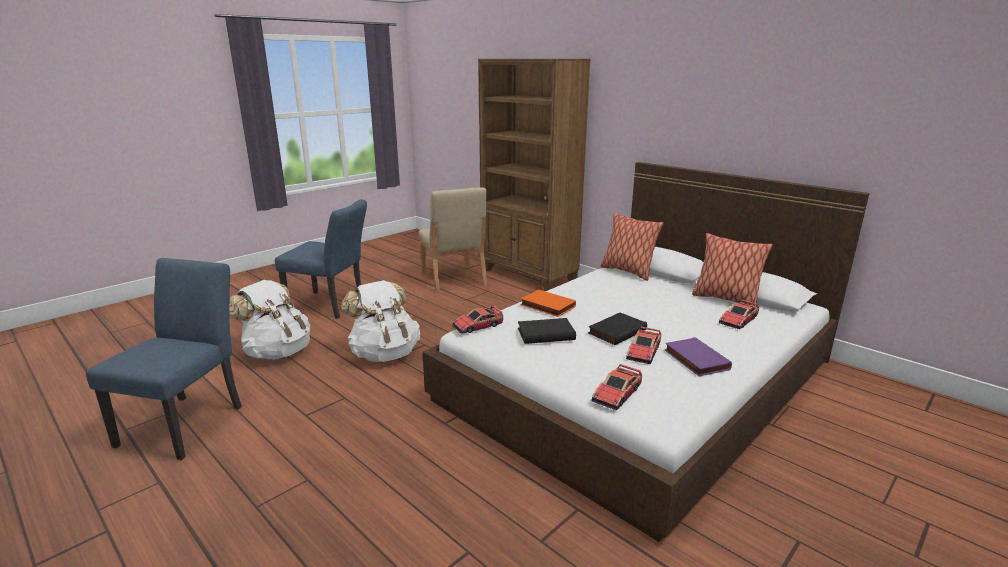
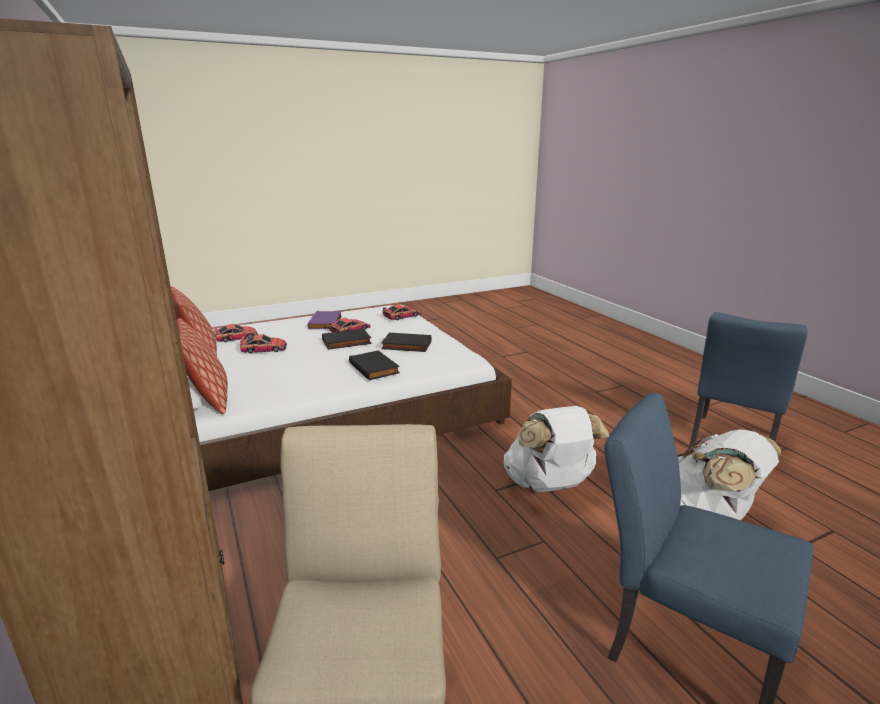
camera: 160 degrees left, 0 degrees up
(477, 325) = (458, 360): toy car -> toy car (264, 349)
(546, 306) = (375, 368): orange book -> black book

